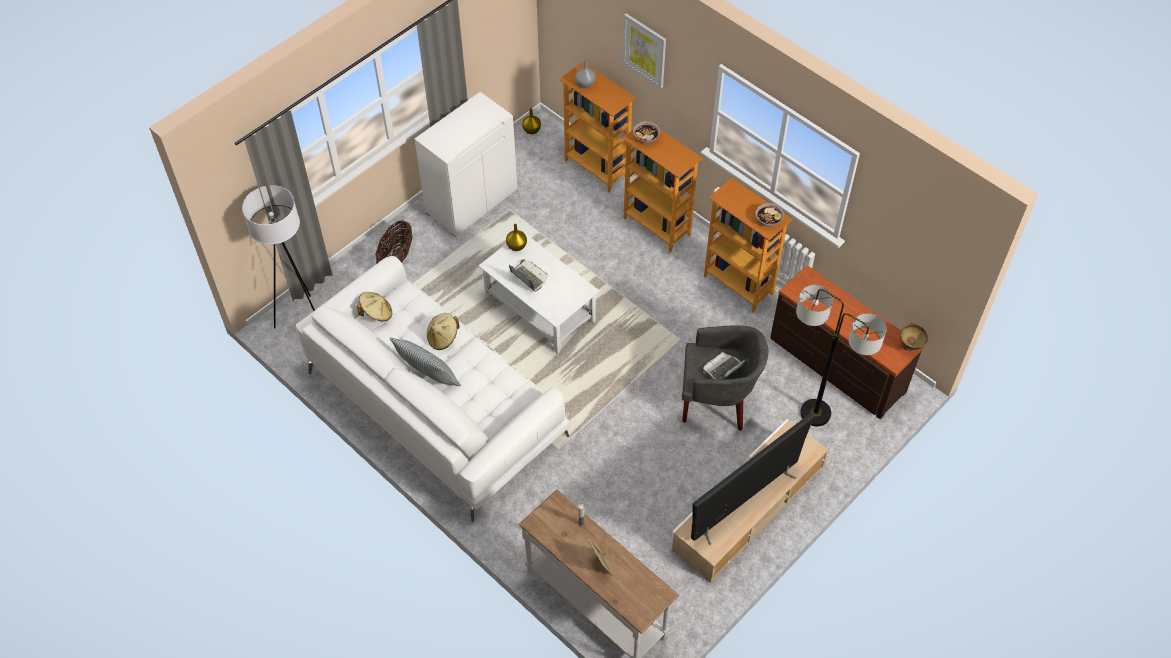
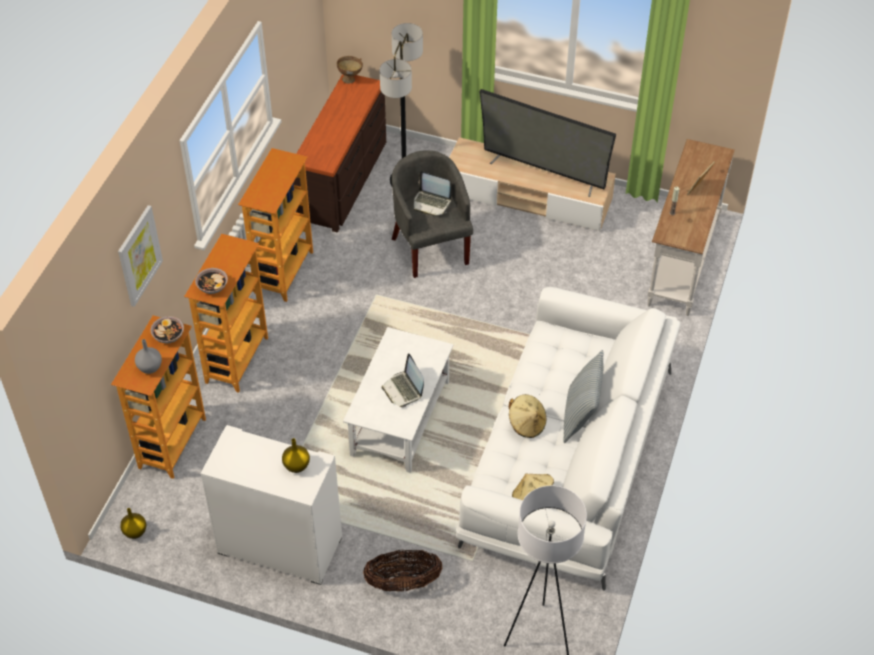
camera: 115 degrees left, 5 degrees down
(517, 246) = (367, 416): yellow vase -> yellow vase (296, 465)
(528, 277) = (403, 390): laptop -> laptop turned 45 degrees counterclockwise
(768, 220) = (282, 163): bowl -> bowl (168, 336)

